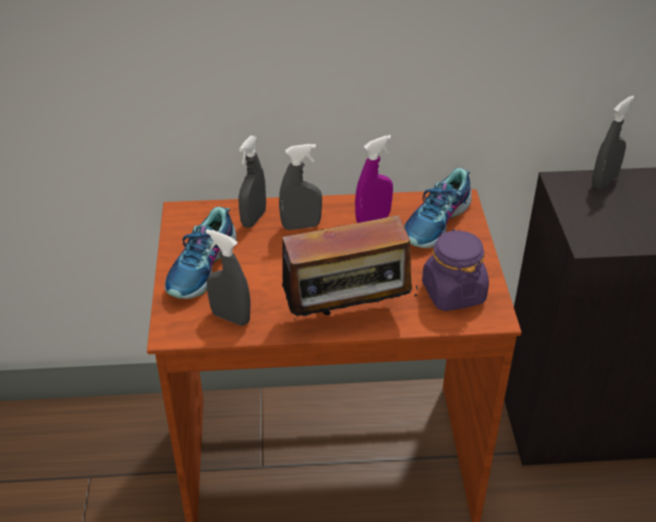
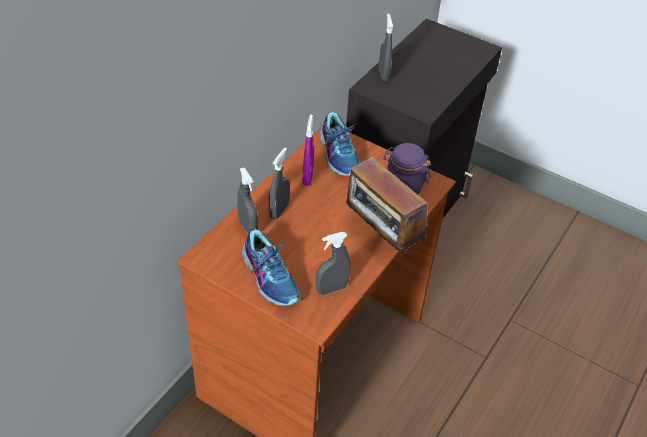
camera: 55 degrees left, 5 degrees up
(348, 316) = (381, 238): radio -> radio turned 120 degrees clockwise

